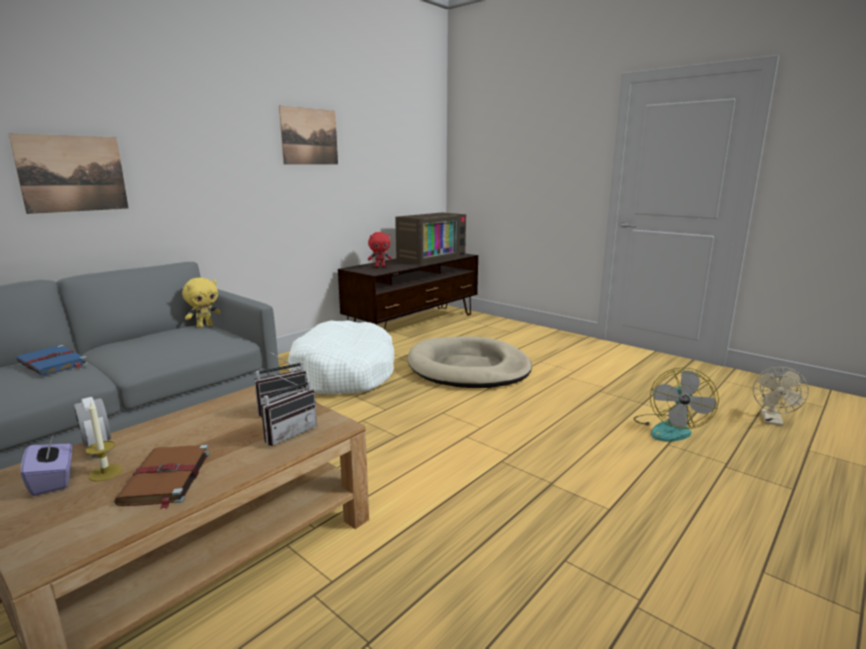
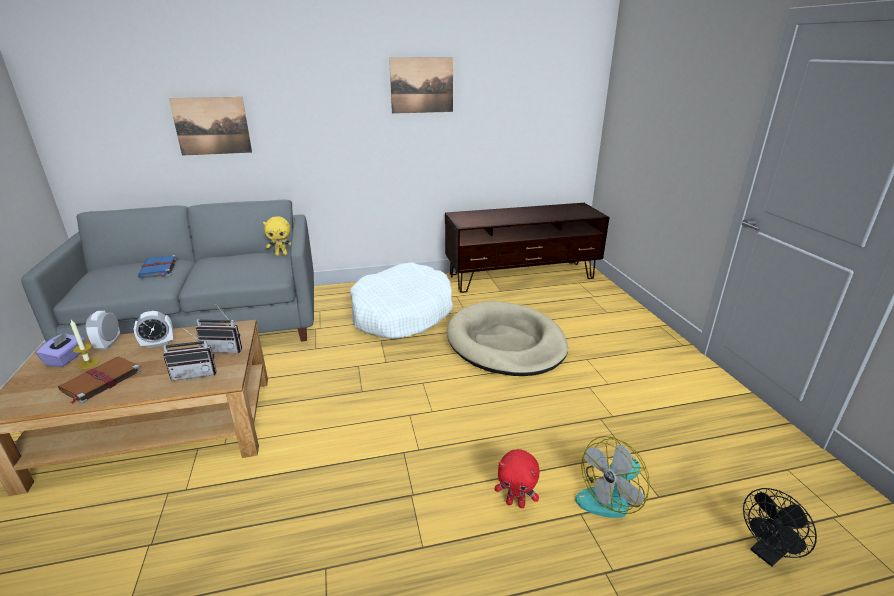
camera: 35 degrees right, 10 degrees up
(180, 428) = (158, 343): none -> alarm clock
(380, 266) = (483, 216): red plush toy -> red plush toy (516, 503)
(430, 258) = (551, 212): television -> none
(772, 421) = (767, 553): beige fan -> black fan

